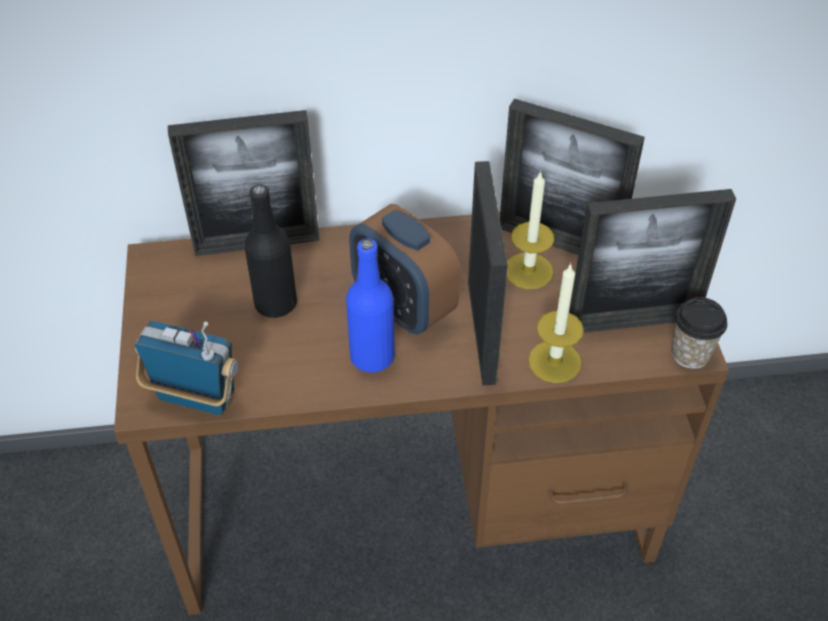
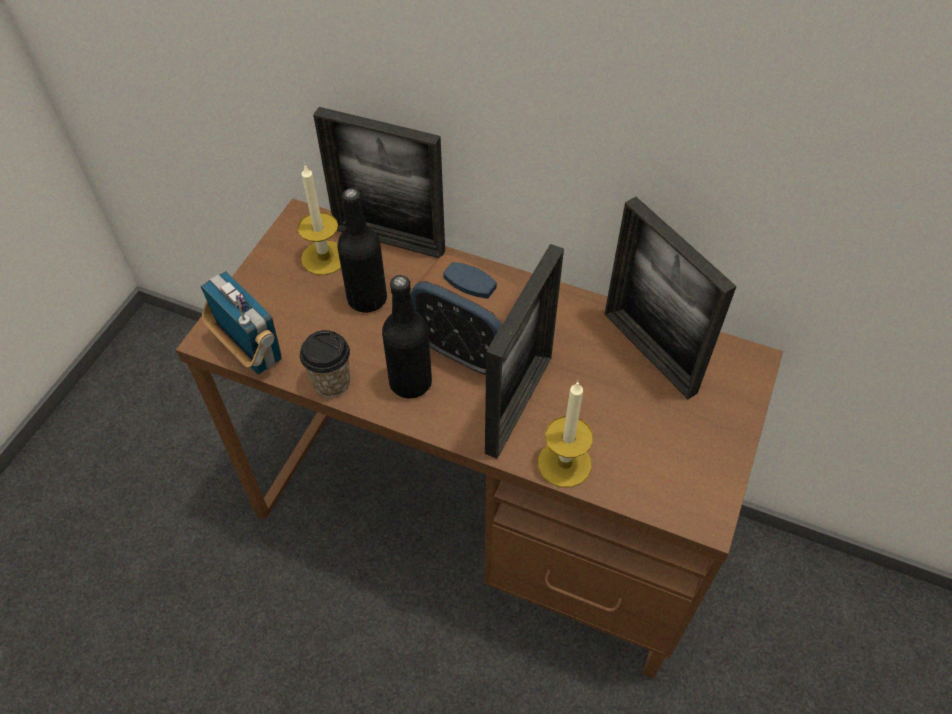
camera: 30 degrees right, 5 degrees up
(372, 357) = (410, 382): blue bottle -> black bottle
(403, 307) = (468, 349): alarm clock -> alarm clock turned 45 degrees counterclockwise
(528, 271) = (602, 366): candle -> candle (324, 258)
(632, 322) = (666, 460): picture frame -> none
(690, 354) = (699, 519): cup -> cup (331, 382)

